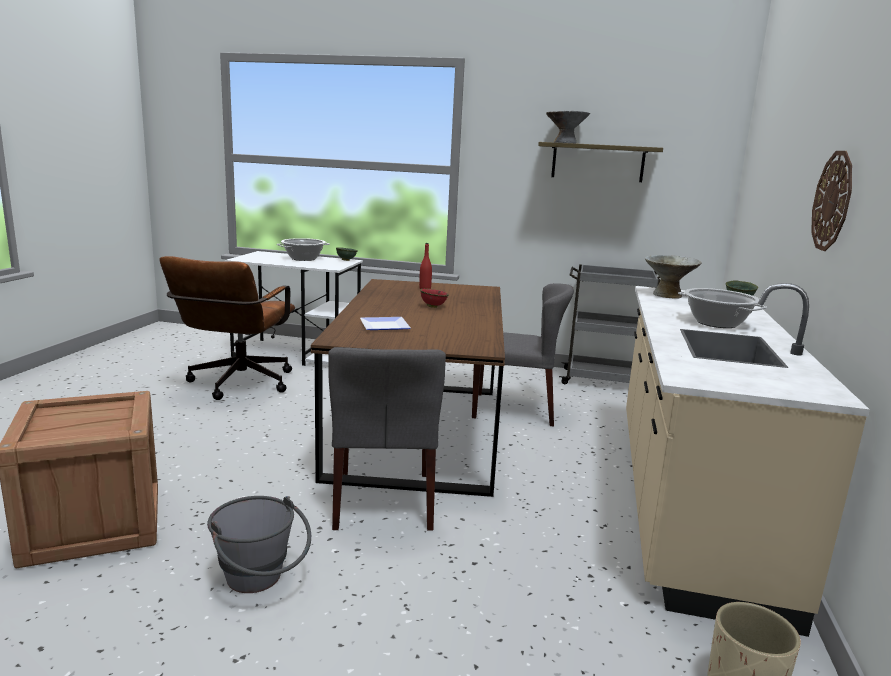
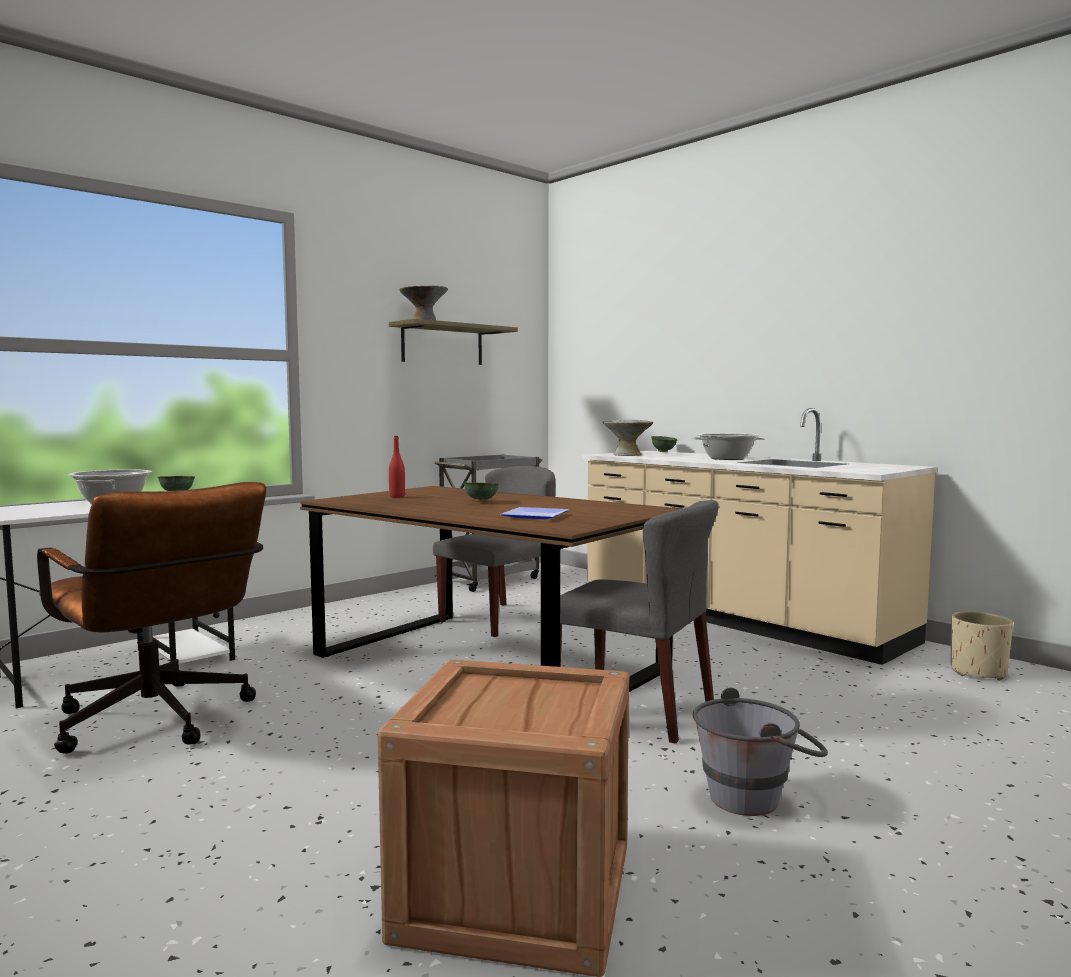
camera: 55 degrees left, 10 degrees down
(433, 306) = (480, 502): red bowl -> green bowl
(833, 201) = (790, 350): wall clock -> none

